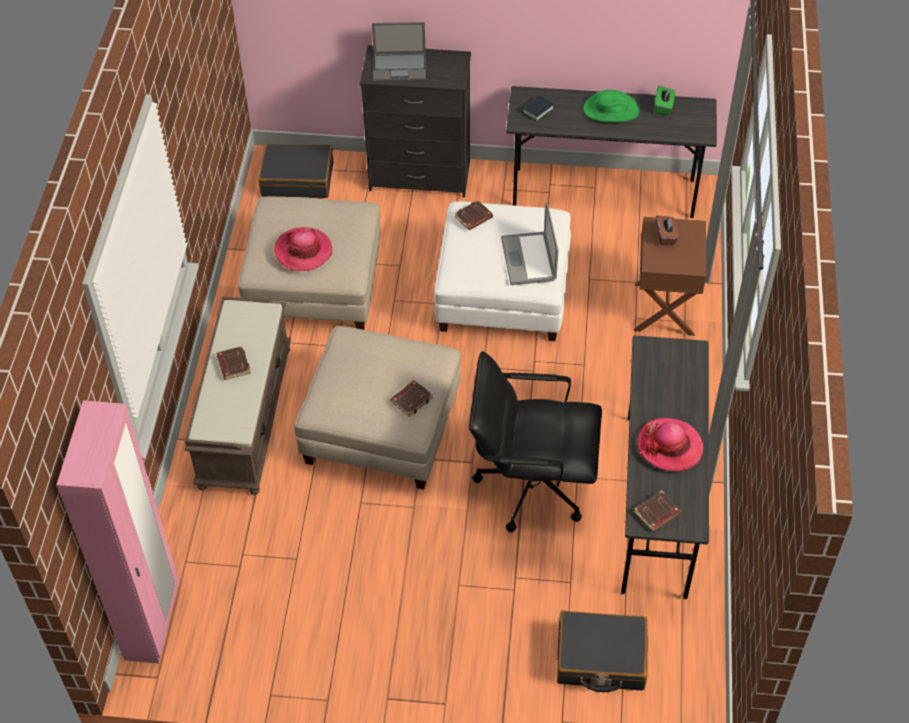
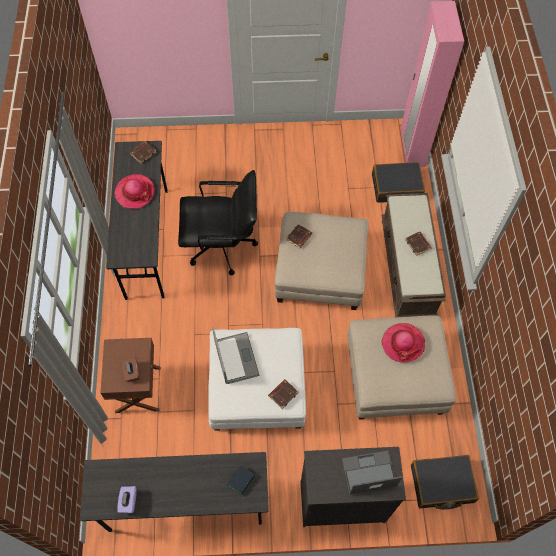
camera: 170 degrees right, 10 degrees up
(601, 658) = (177, 158): black suitcase -> black suitcase (396, 187)
(611, 110) = (176, 491): green hat -> none
(663, 107) = (128, 501): green tissue box -> purple tissue box

